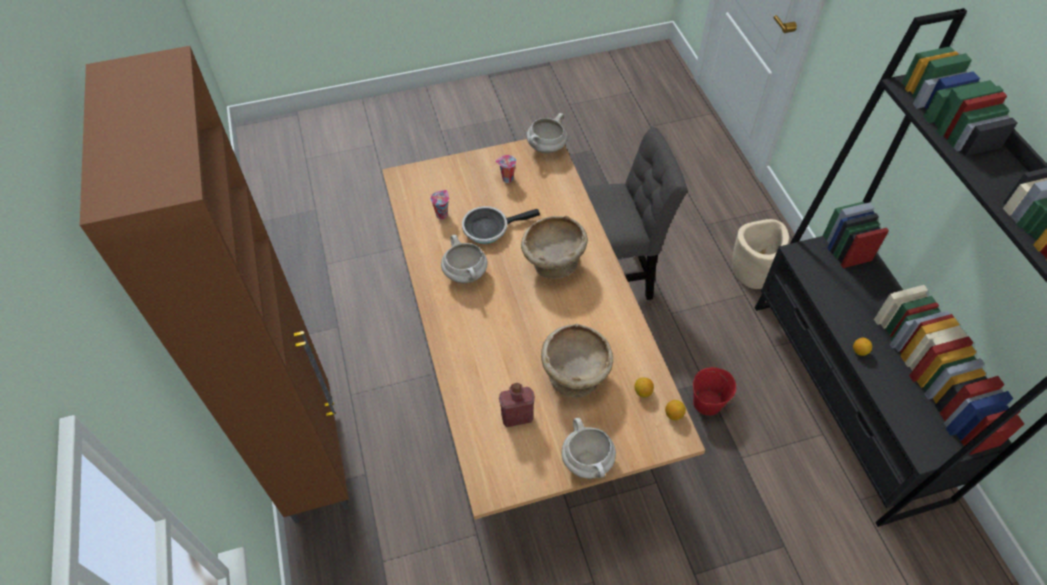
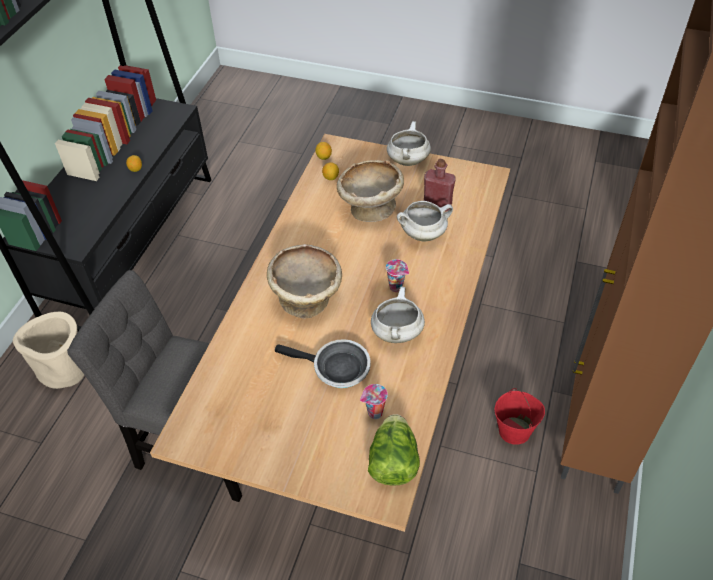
camera: 145 degrees left, 5 degrees down
(410, 195) = (393, 462): none -> lettuce
(507, 179) = (268, 419): cup -> cup (397, 287)
(546, 148) = (186, 436): white cooking pot -> white cooking pot (423, 234)
(707, 403) = (231, 293): red bucket -> red bucket (514, 430)

